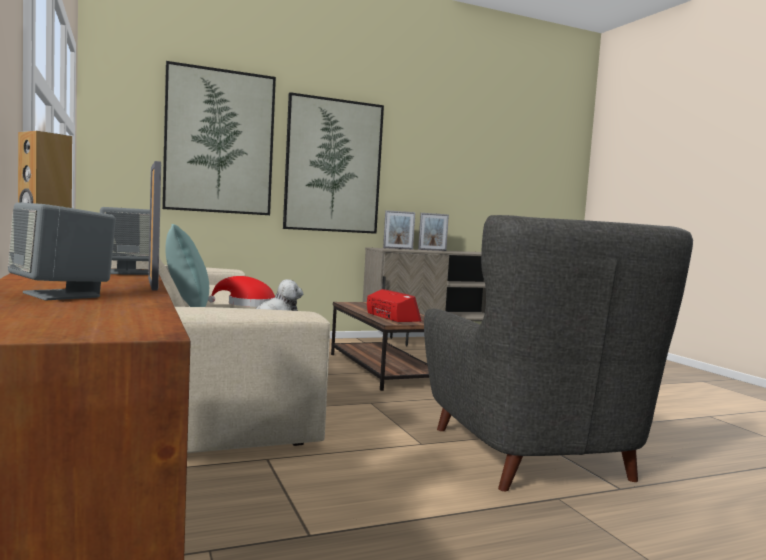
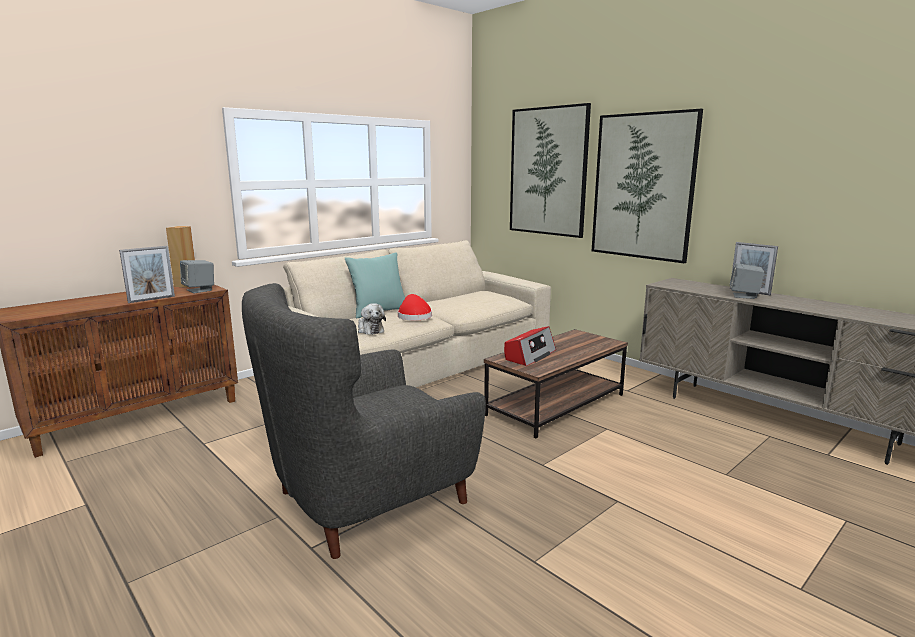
camera: 70 degrees right, 10 degrees up
(63, 295) = (100, 300): grey speaker -> grey speaker (744, 296)
(398, 248) = (704, 284): picture frame -> none

